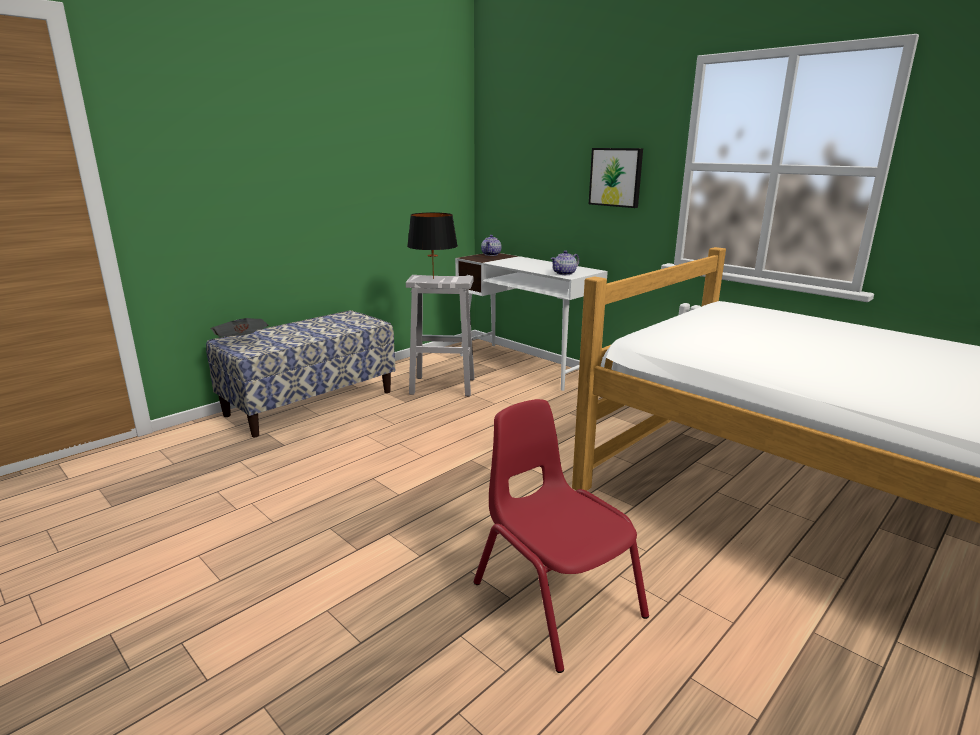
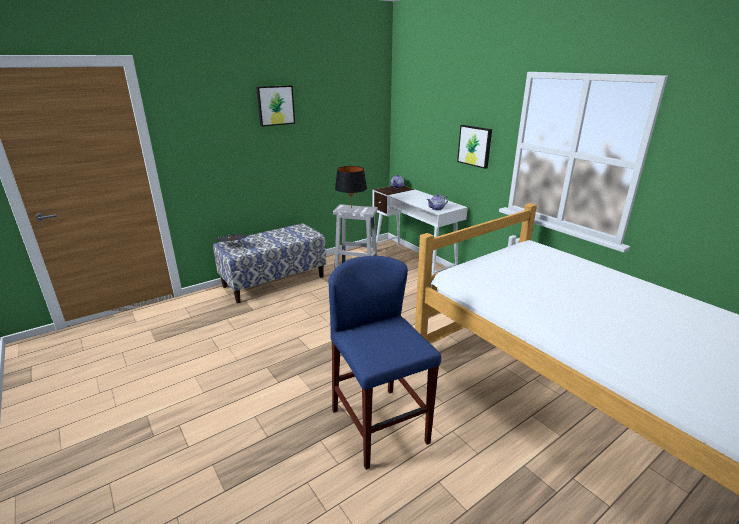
camera: 10 degrees right, 5 degrees up
(306, 116) = (275, 105): none -> picture
(556, 599) = (379, 426): red chair -> blue stool

